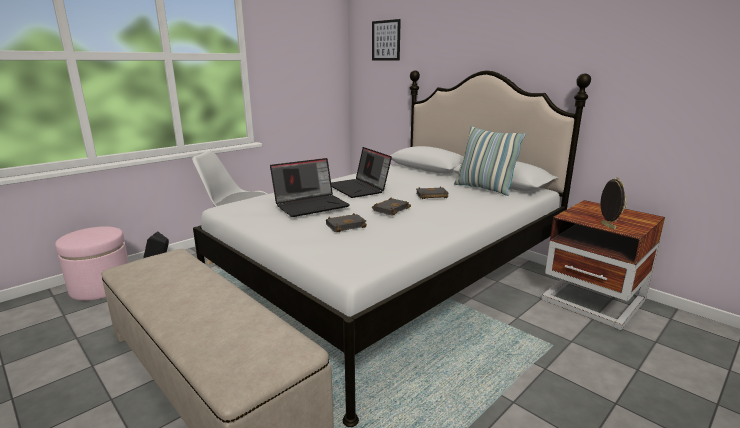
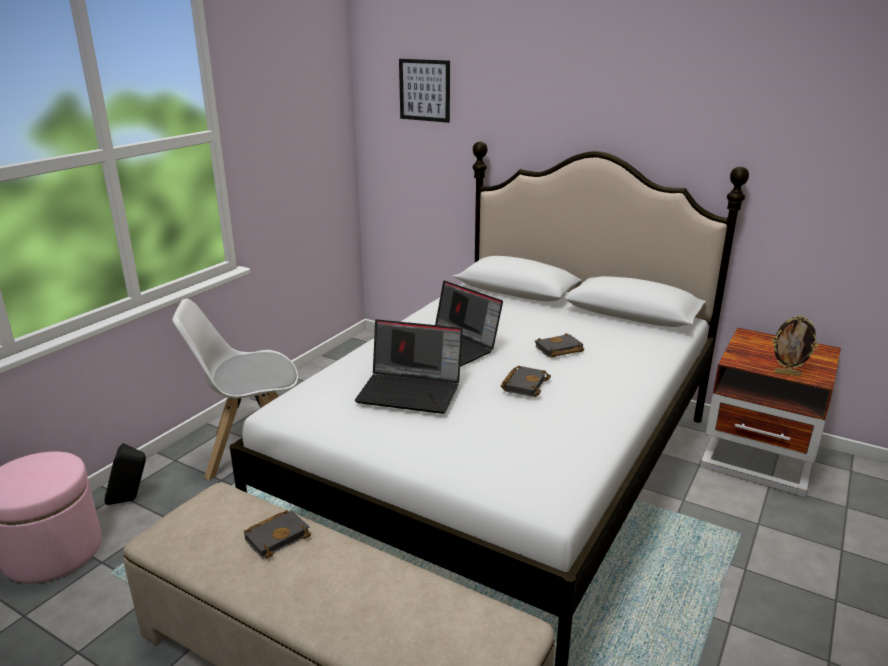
camera: 15 degrees left, 5 degrees up
(311, 205) = (411, 391): laptop -> laptop turned 60 degrees clockwise
(346, 225) = (486, 424): black book -> black book (278, 536)
(484, 189) = (616, 326): pillow -> none
(607, 226) = (787, 373): picture frame -> picture frame turned 135 degrees clockwise

